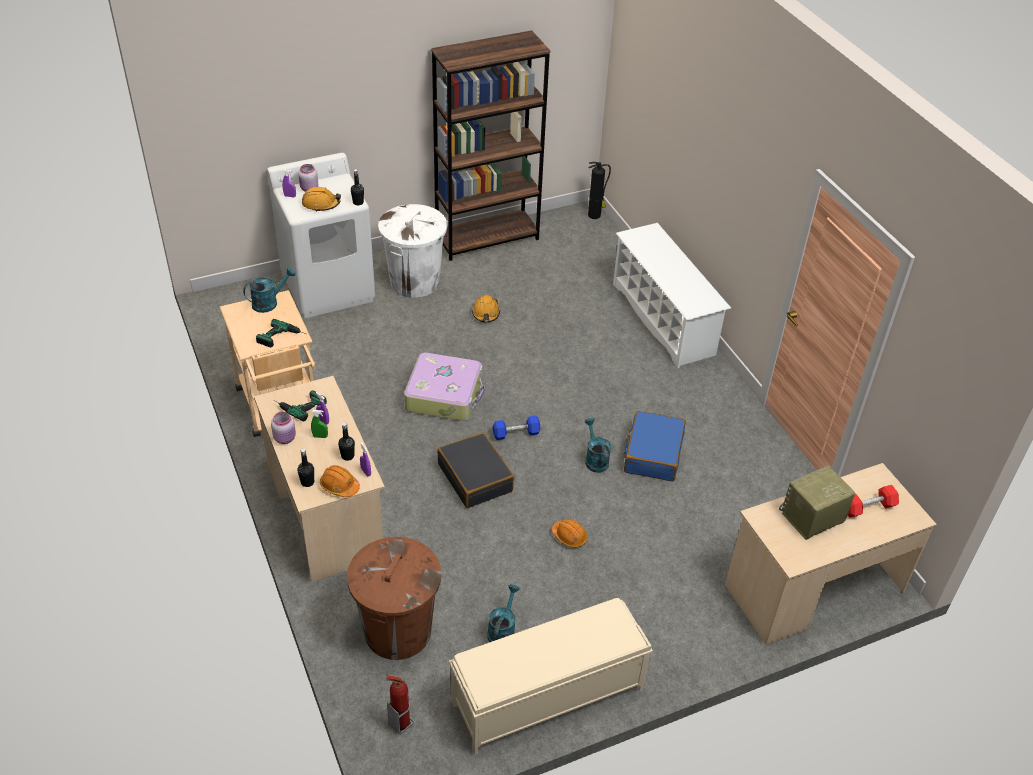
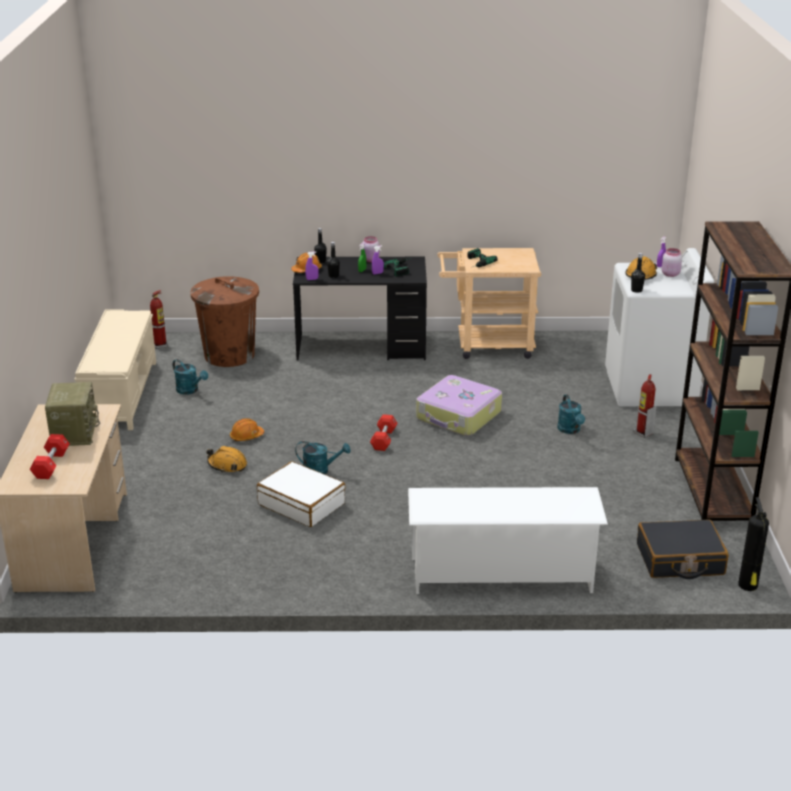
camera: 115 degrees right, 15 degrees down
(269, 302) = (525, 263): turquoise watering can -> turquoise watering can (570, 430)
(324, 511) = (361, 347): beige desk -> black desk
(415, 281) = (643, 433): white trash can -> fire extinguisher
(475, 477) = (346, 410): black suitcase -> black suitcase (679, 560)
(486, 313) = (570, 461): orange hard hat -> orange hard hat (227, 465)
(516, 433) = (383, 439): blue dumbbell -> red dumbbell
(653, 453) = (302, 504): blue suitcase -> white suitcase

